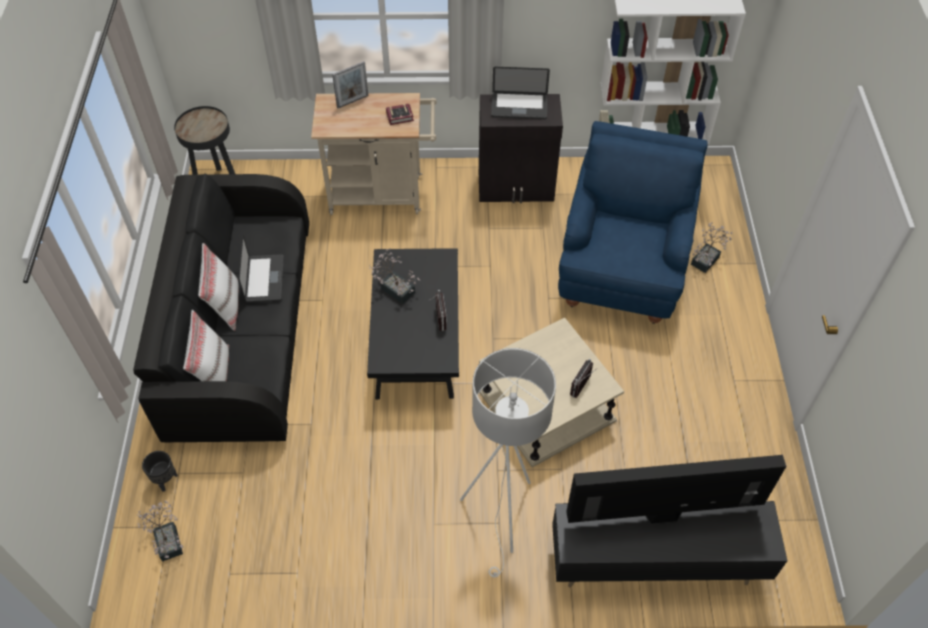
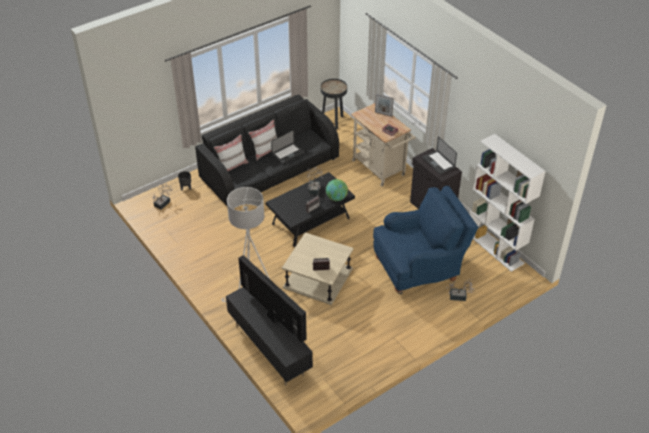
camera: 55 degrees right, 10 degrees down
(443, 273) = (336, 198): none -> globe

